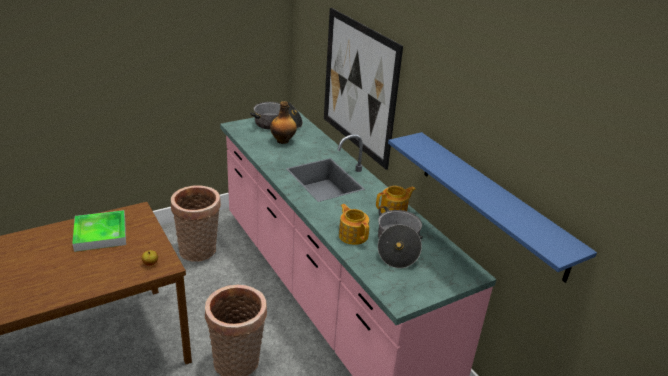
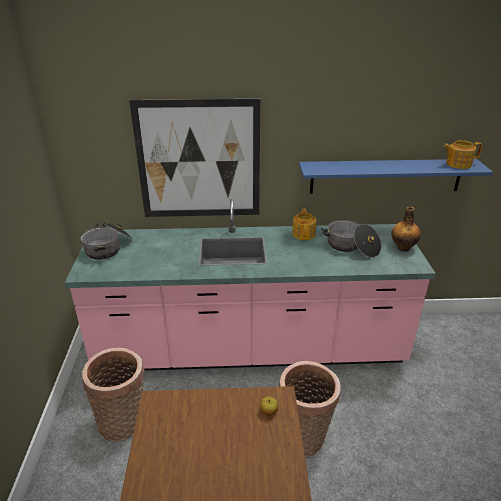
camera: 60 degrees left, 0 degrees up
(100, 234) = (183, 448): tray -> none
(283, 141) = (146, 253): bottle -> bottle (403, 247)
(353, 235) = (327, 261): teapot -> teapot (458, 164)

